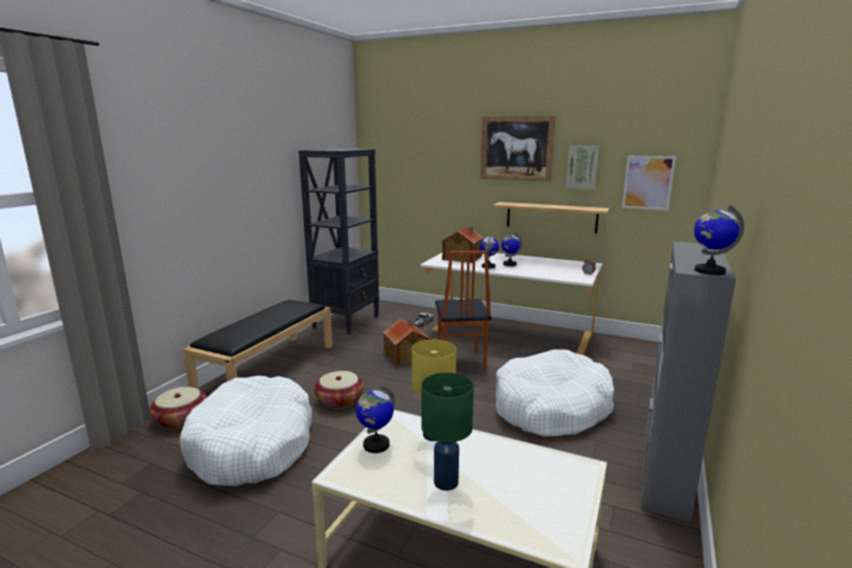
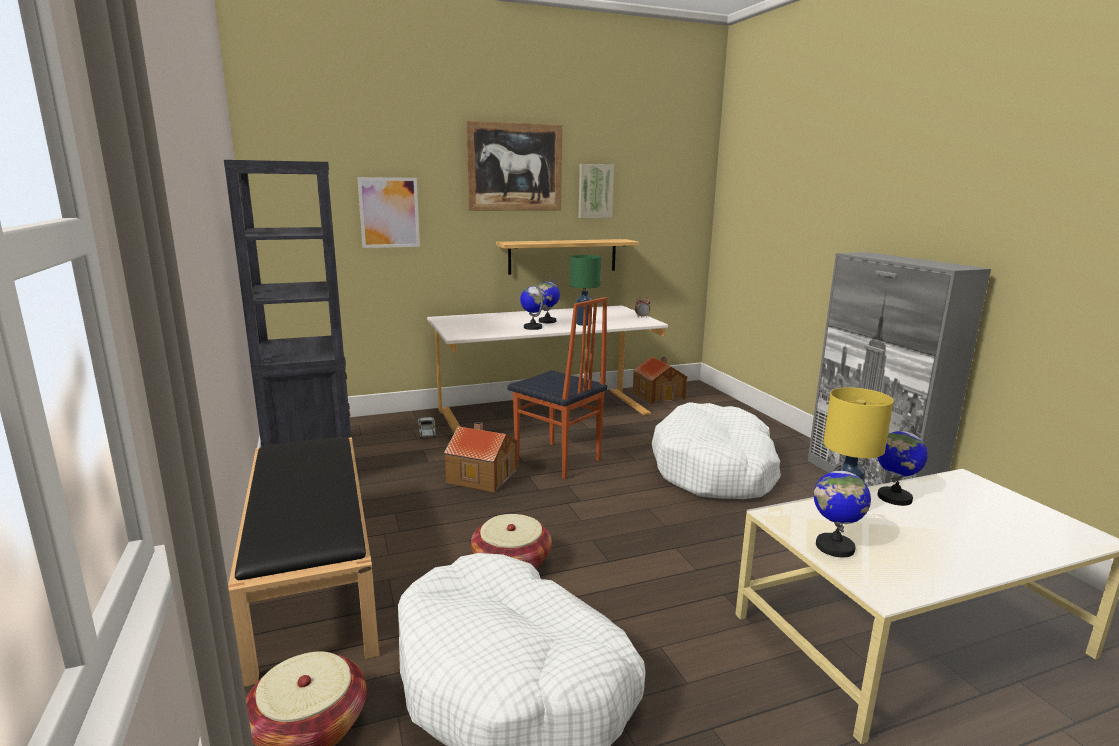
camera: 45 degrees left, 0 degrees up
(445, 483) = (950, 543): green table lamp -> green table lamp (584, 324)
(463, 257) = (477, 323): toy house -> toy house (659, 395)
(648, 182) = (661, 207): picture -> picture (389, 212)
(709, 271) = (960, 266): globe -> globe (894, 498)

